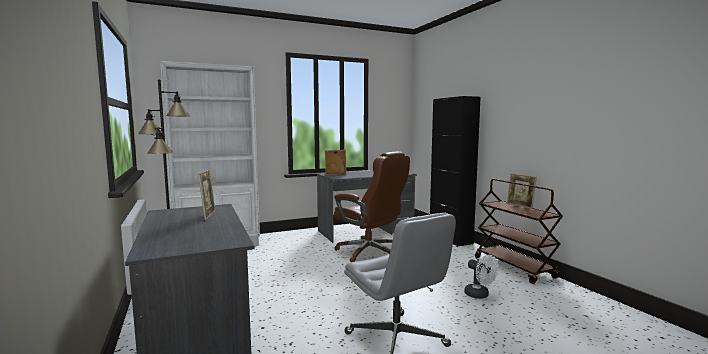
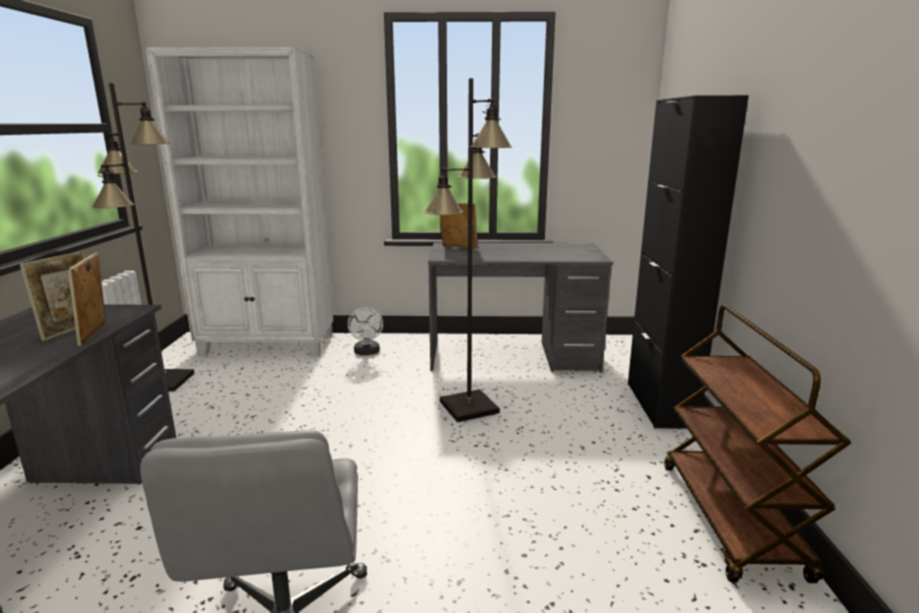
camera: 25 degrees right, 10 degrees up
(370, 253) = (468, 407): brown office chair -> black floor lamp
(480, 295) = (568, 576): white fan -> white fan (367, 353)
(520, 206) = (770, 384): picture frame -> picture frame (95, 334)

